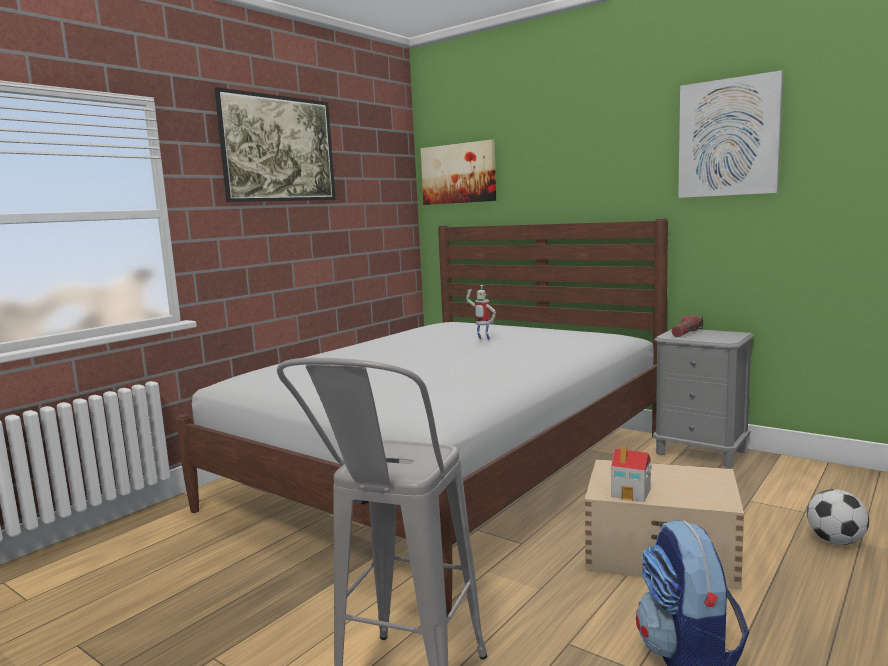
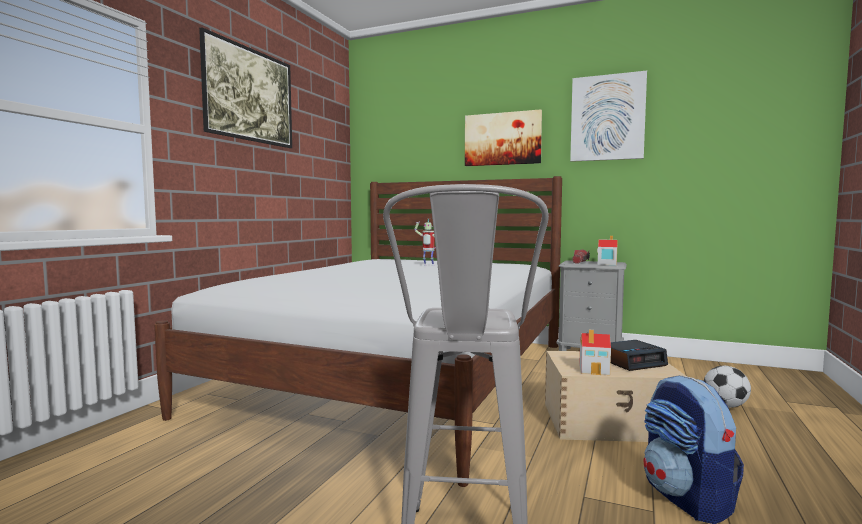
camera: 15 degrees left, 5 degrees down
(458, 173) = (388, 140): picture -> picture (502, 139)
(689, 482) = (631, 361): none -> alarm clock
(719, 337) = (606, 264): none -> toy house

